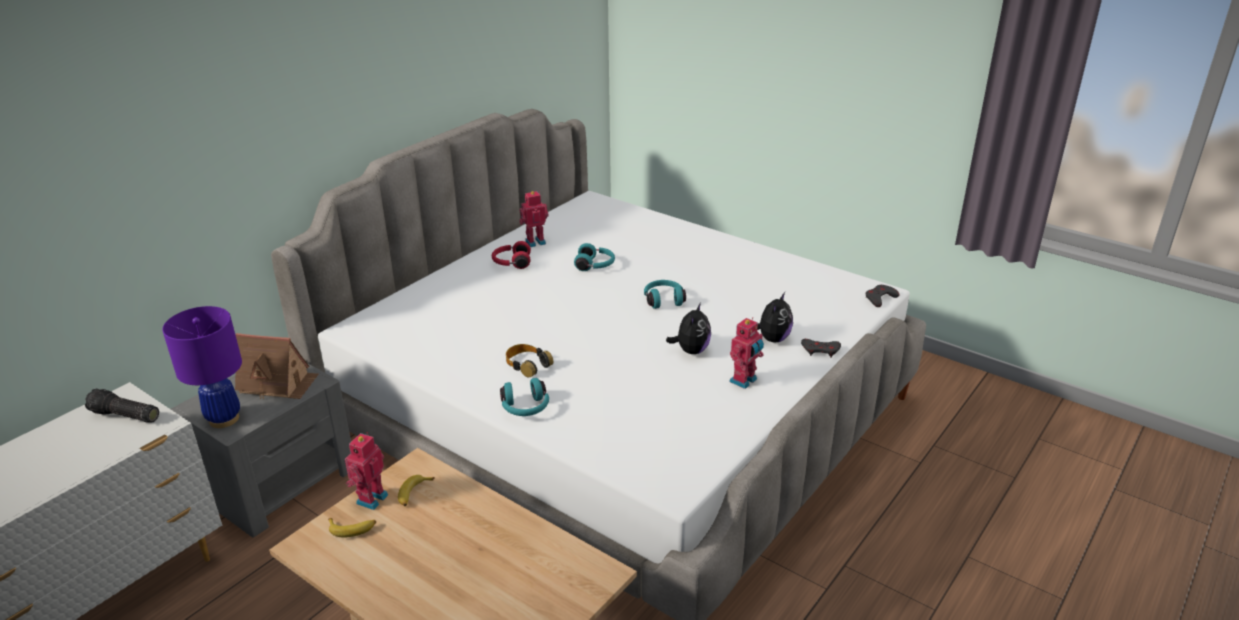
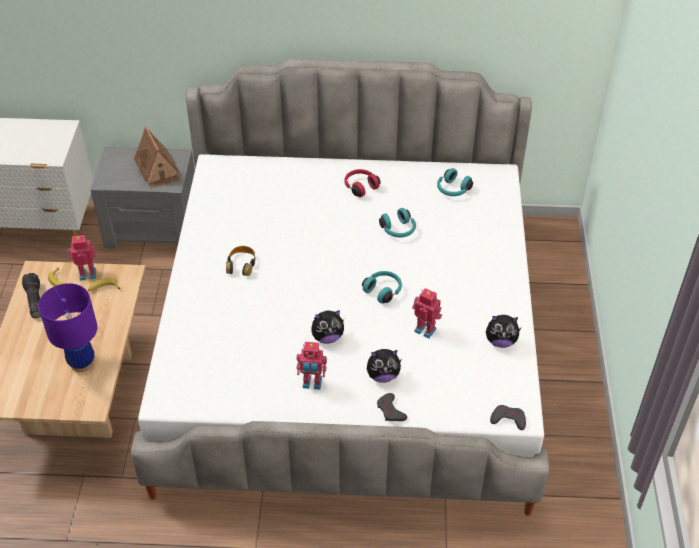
camera: 55 degrees right, 15 degrees up
(124, 416) = (50, 139): flashlight -> flashlight (34, 300)
(223, 419) = (110, 172): purple table lamp -> purple table lamp (81, 363)
(525, 408) = (194, 289): turquoise headphones -> turquoise headphones (452, 190)
(535, 242) = (402, 181): toy robot -> toy robot (426, 329)
(787, 270) = (500, 341): none -> plush toy

